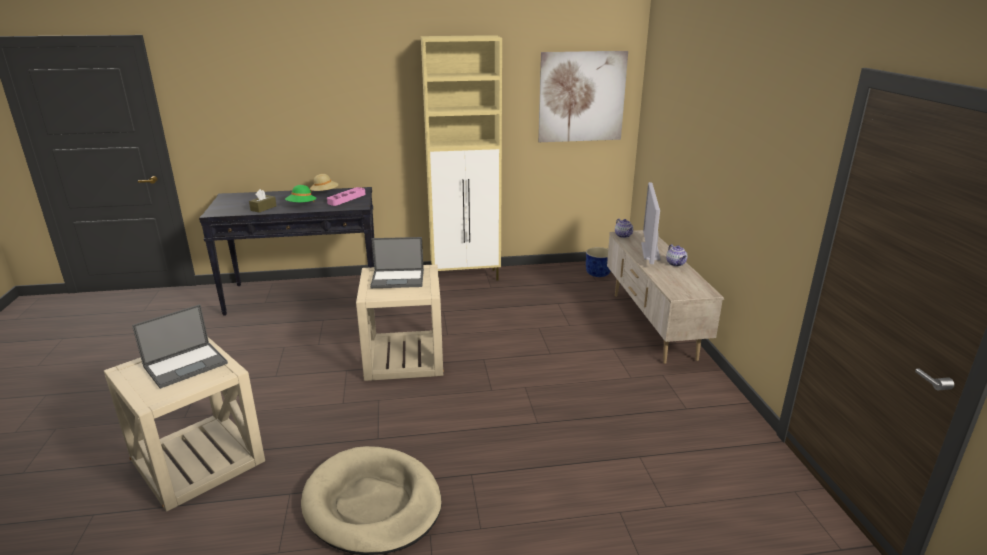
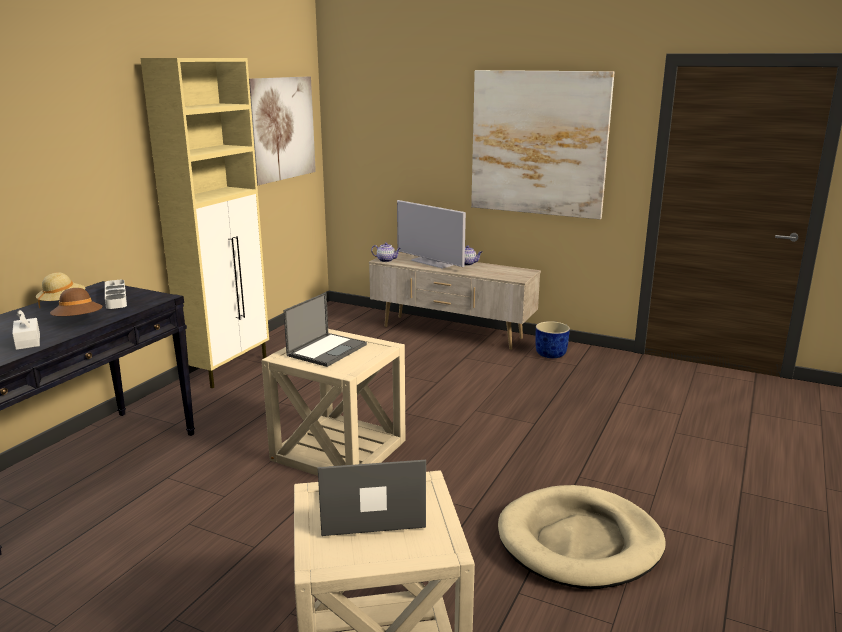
camera: 55 degrees left, 5 degrees down
(186, 364) = (369, 508): laptop -> laptop turned 90 degrees counterclockwise
(263, 208) = (28, 341): brown tissue box -> white tissue box
(301, 205) = (78, 321): green hat -> brown hat
(346, 199) = (116, 297): pink tray -> white tray
(598, 273) = (336, 318): blue planter -> blue planter (551, 354)
(748, 155) = (538, 143): none -> picture

